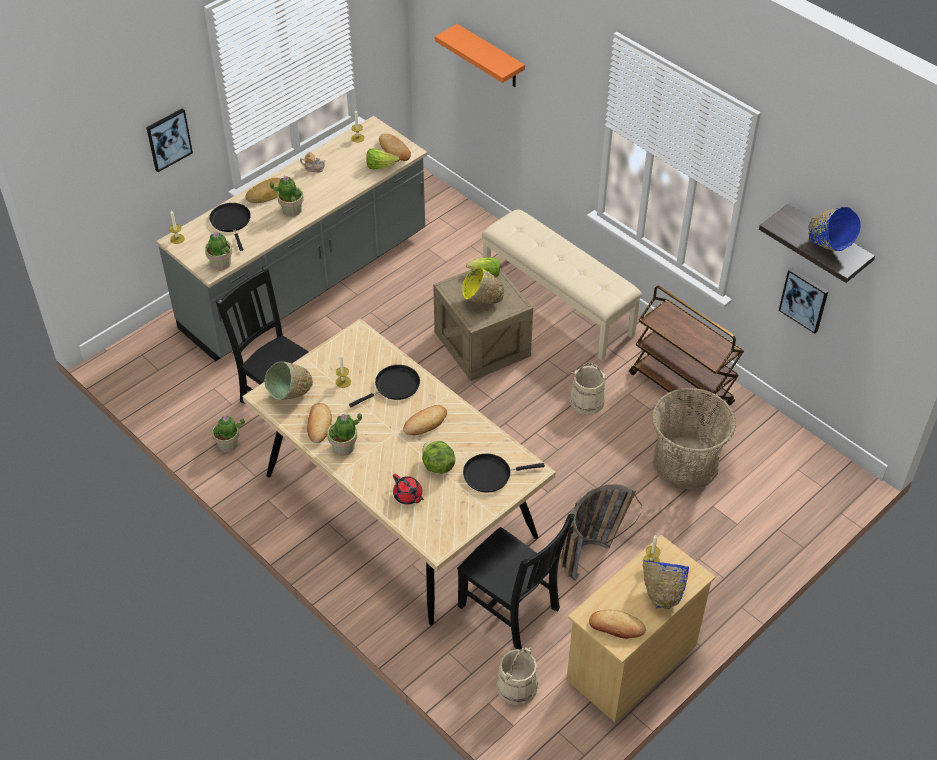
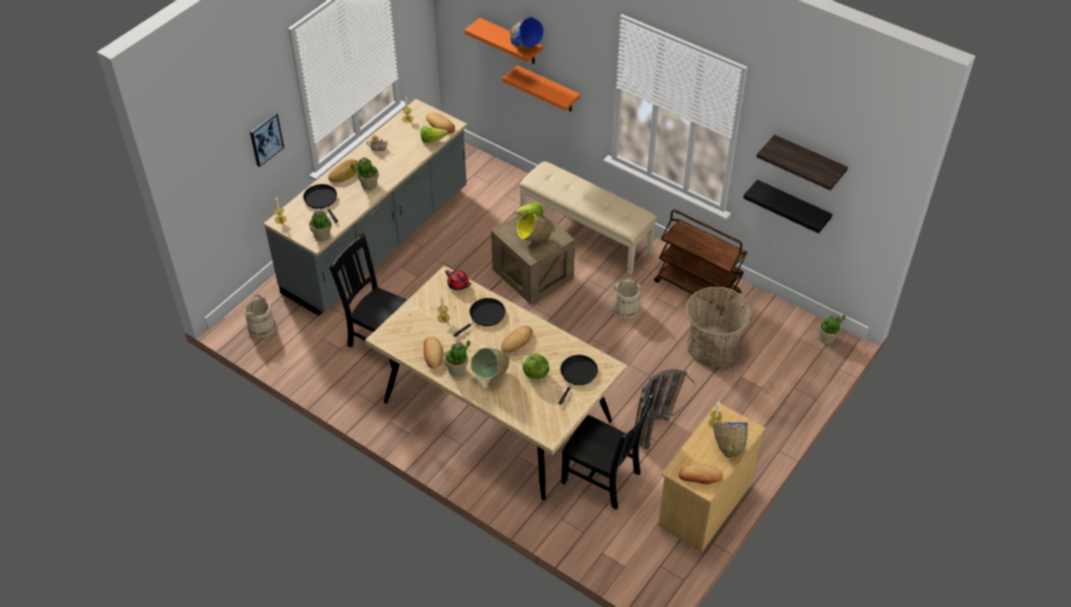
camera: 10 degrees left, 0 degrees up
(228, 445) = (346, 382): potted plant -> potted plant (827, 338)
(290, 396) = (404, 335): green bowl -> green bowl (491, 375)
(408, 496) = (517, 400): red teapot -> red teapot (458, 285)
(490, 474) = (577, 374): black frying pan -> black frying pan turned 135 degrees clockwise
(517, 687) = (621, 537): beige bucket -> beige bucket (262, 327)
(529, 121) = (548, 89): none -> orange shelf
(804, 299) = (792, 206): picture -> black shelf
(829, 247) = (812, 164): blue bowl -> blue bowl (526, 47)

